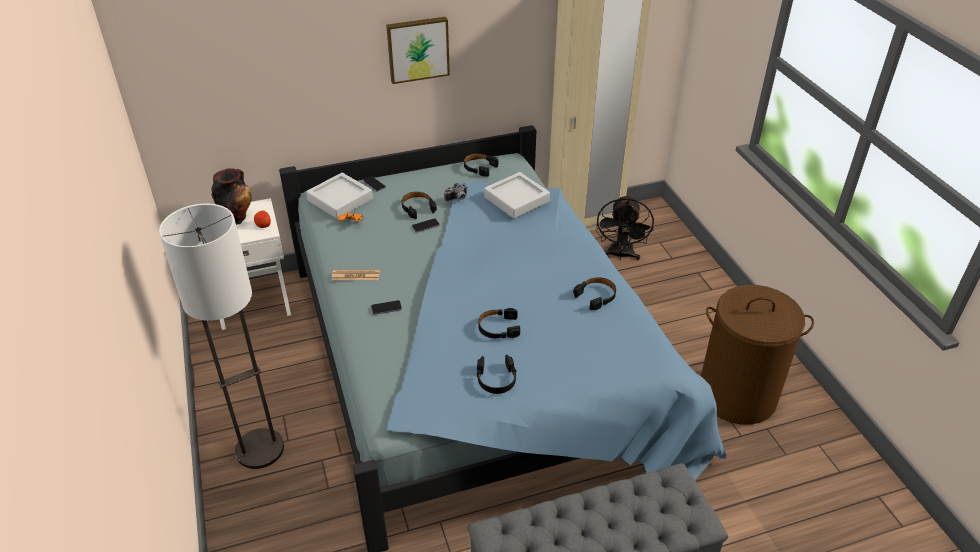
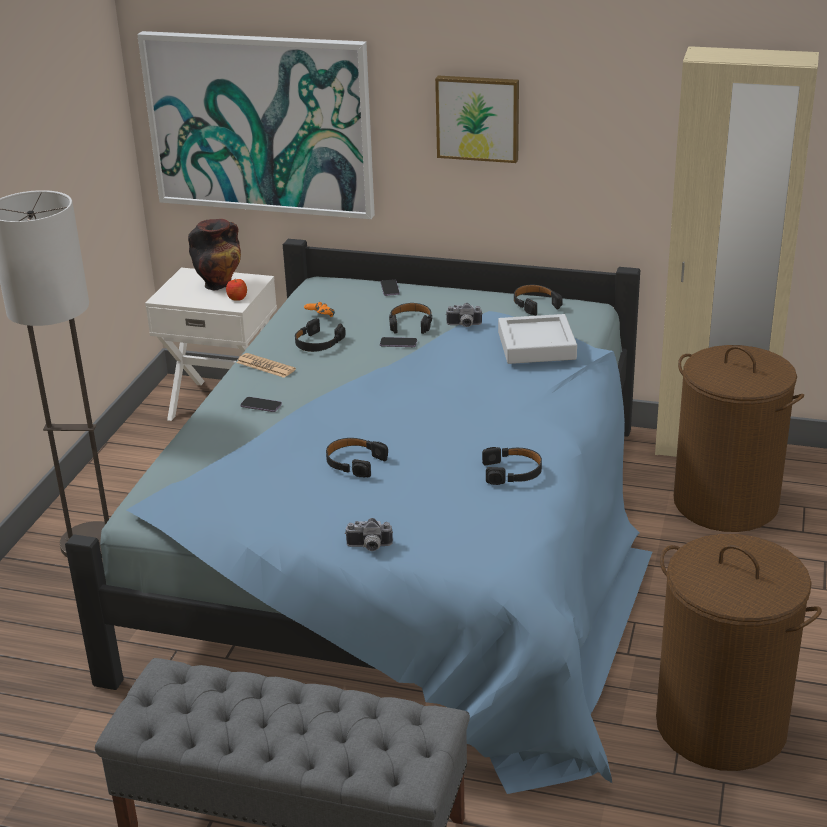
camera: 35 degrees right, 10 degrees down
(245, 88) = (259, 124): none -> picture
(340, 199) = (334, 292): grey tray -> none
(496, 379) = (291, 508): black headphones -> black headphones (318, 343)
(572, 386) = (369, 547): none -> camera
(620, 255) = (726, 503): black fan -> brown laundry basket

